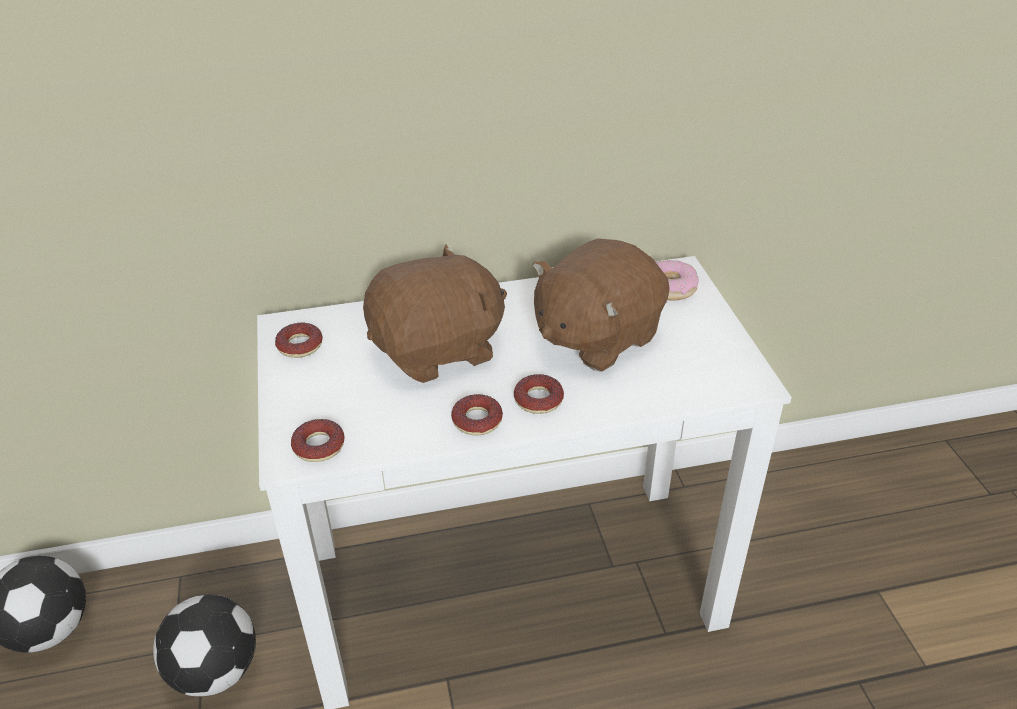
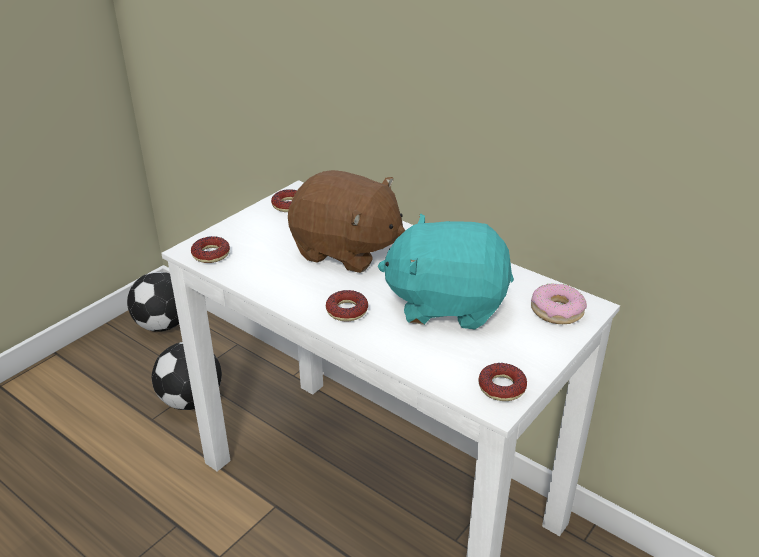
camera: 50 degrees right, 5 degrees down
(477, 420) = (297, 296): donut -> donut (501, 387)
(596, 337) = (446, 304): brown plush toy -> turquoise plush toy

